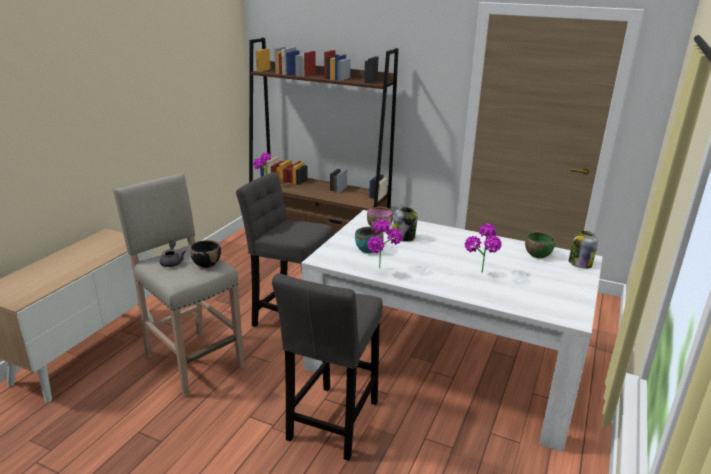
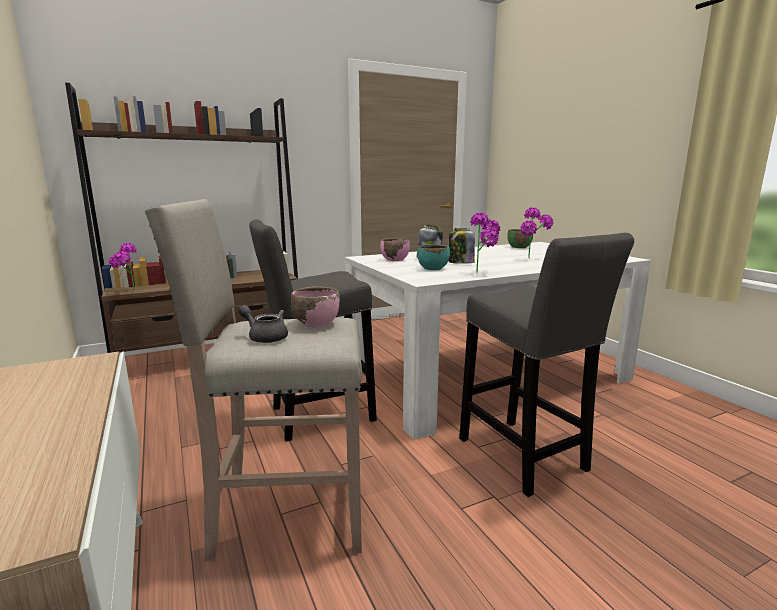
camera: 50 degrees left, 10 degrees down
(207, 263) = (316, 323): black bowl -> pink bowl
(579, 263) = (546, 245): jar -> jar (460, 263)

